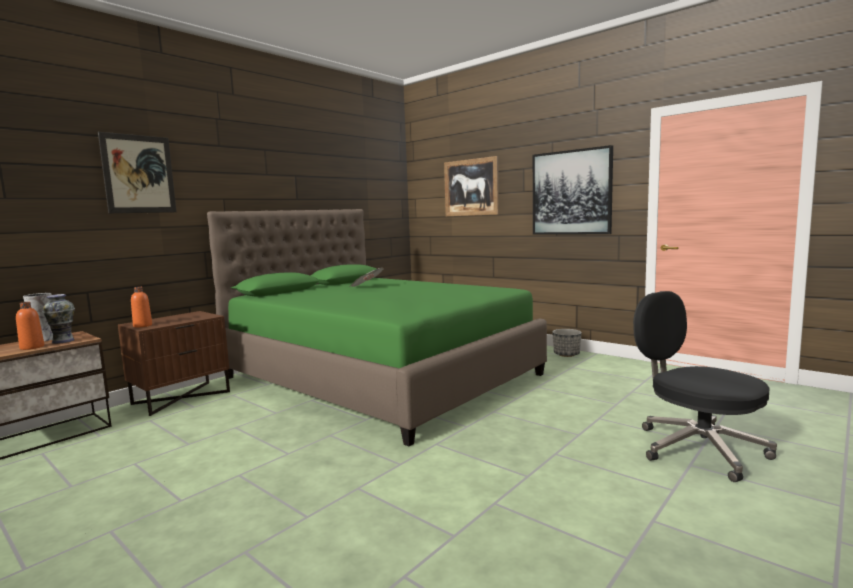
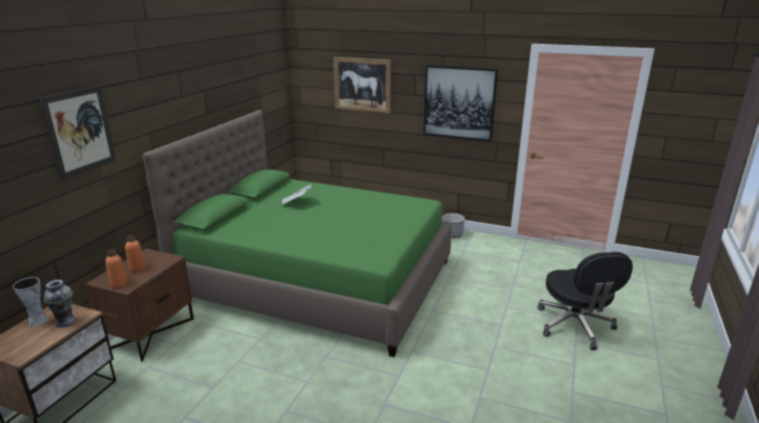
camera: 20 degrees left, 15 degrees up
(32, 347) = (46, 337): orange bottle -> orange bottle (137, 268)
(697, 448) = (575, 326): black office chair -> black office chair turned 135 degrees counterclockwise

